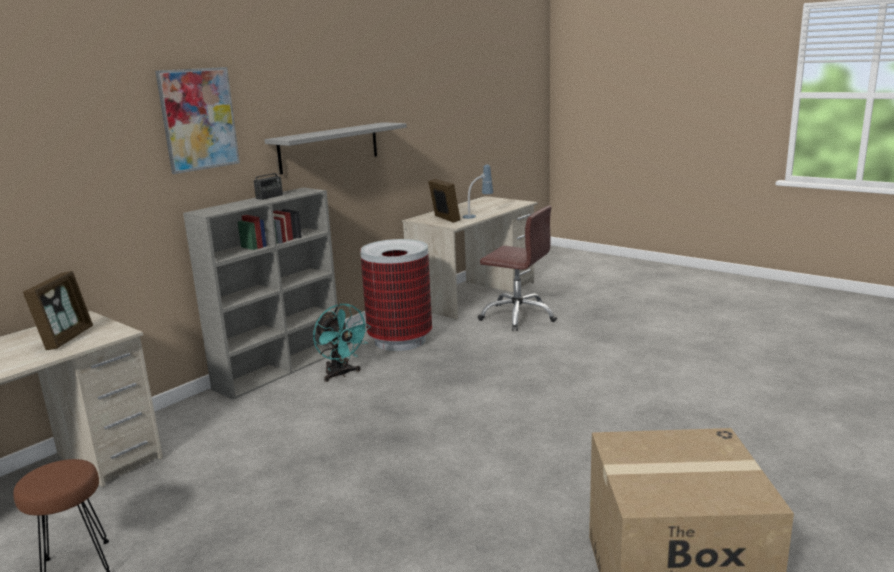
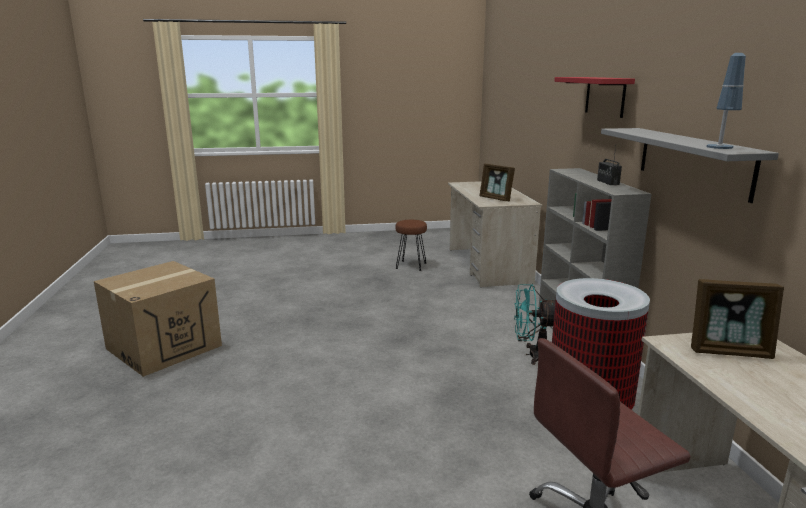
camera: 130 degrees right, 0 degrees up
(198, 119) = (605, 96): picture -> red shelf
(478, 216) = (729, 382): table lamp -> table lamp (720, 149)

